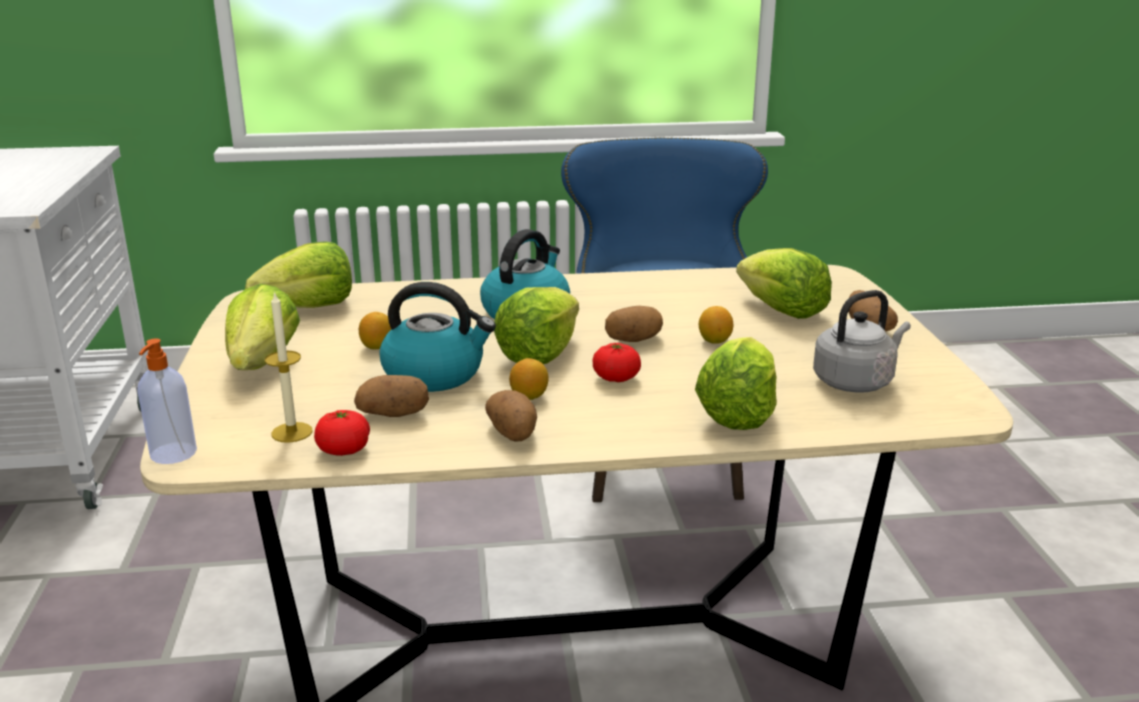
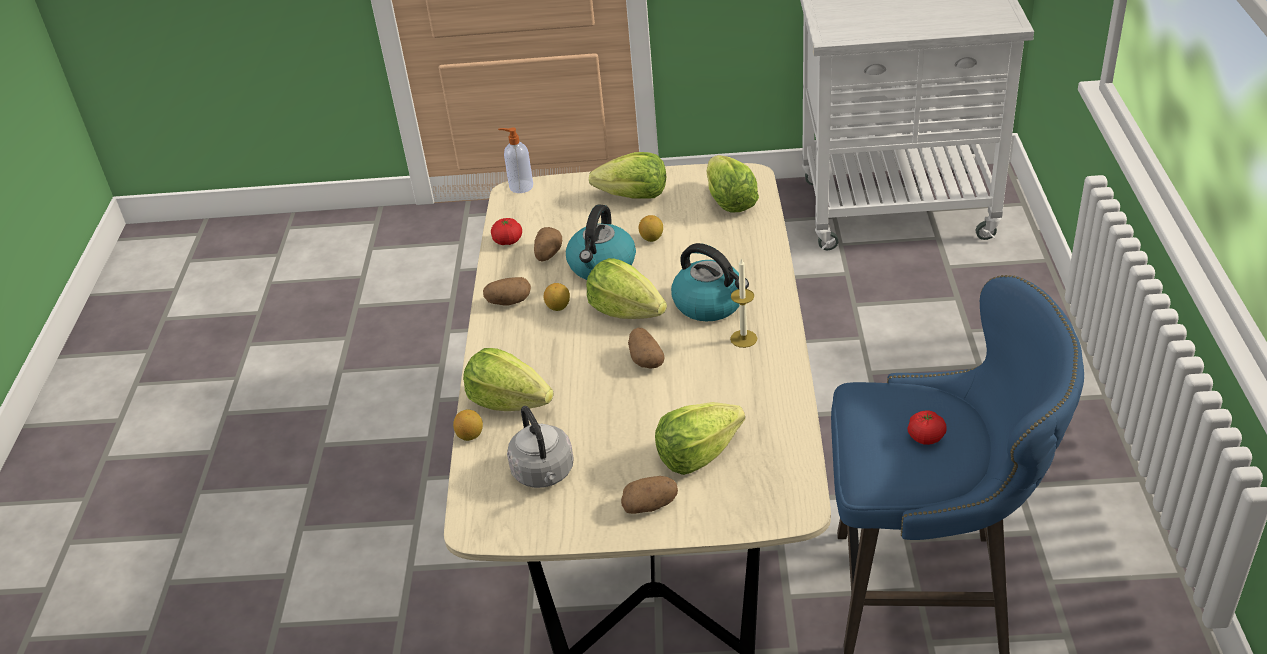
camera: 100 degrees right, 15 degrees up
(292, 432) = (534, 220): candle -> candle (743, 338)
(616, 378) = (578, 347): tomato -> tomato (925, 437)
(714, 341) = (636, 404): lemon -> lemon (470, 435)

